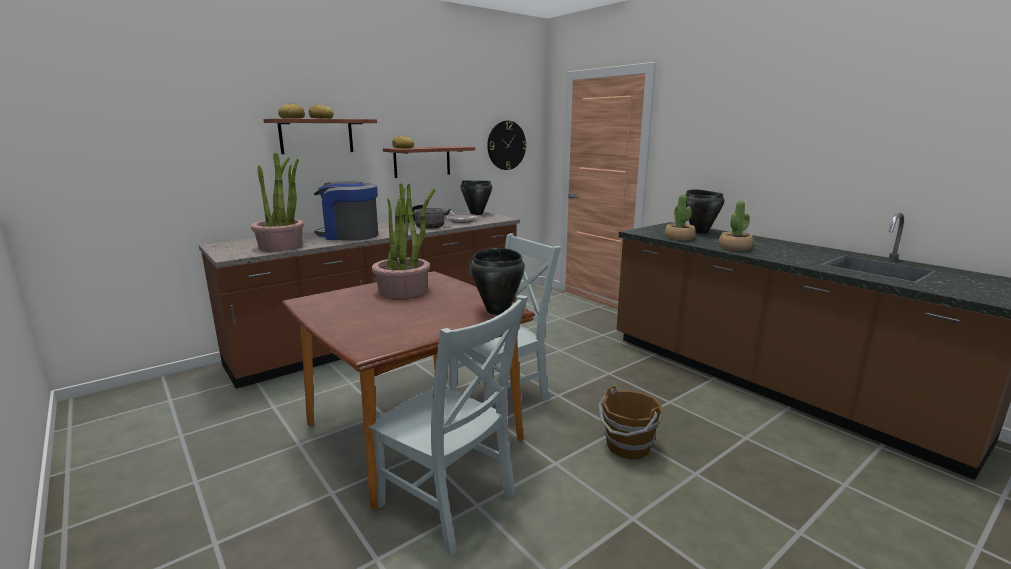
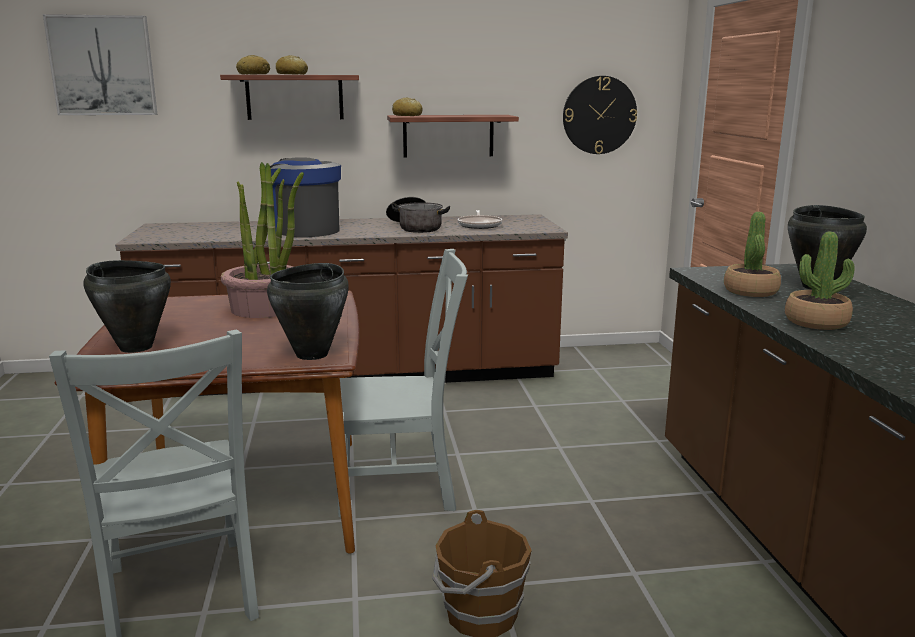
camera: 30 degrees right, 0 degrees up
(149, 110) = (102, 66): none -> picture
(281, 246) = (208, 234): potted plant -> none
(476, 214) = (522, 218): black cooking pot -> black cooking pot (136, 347)

